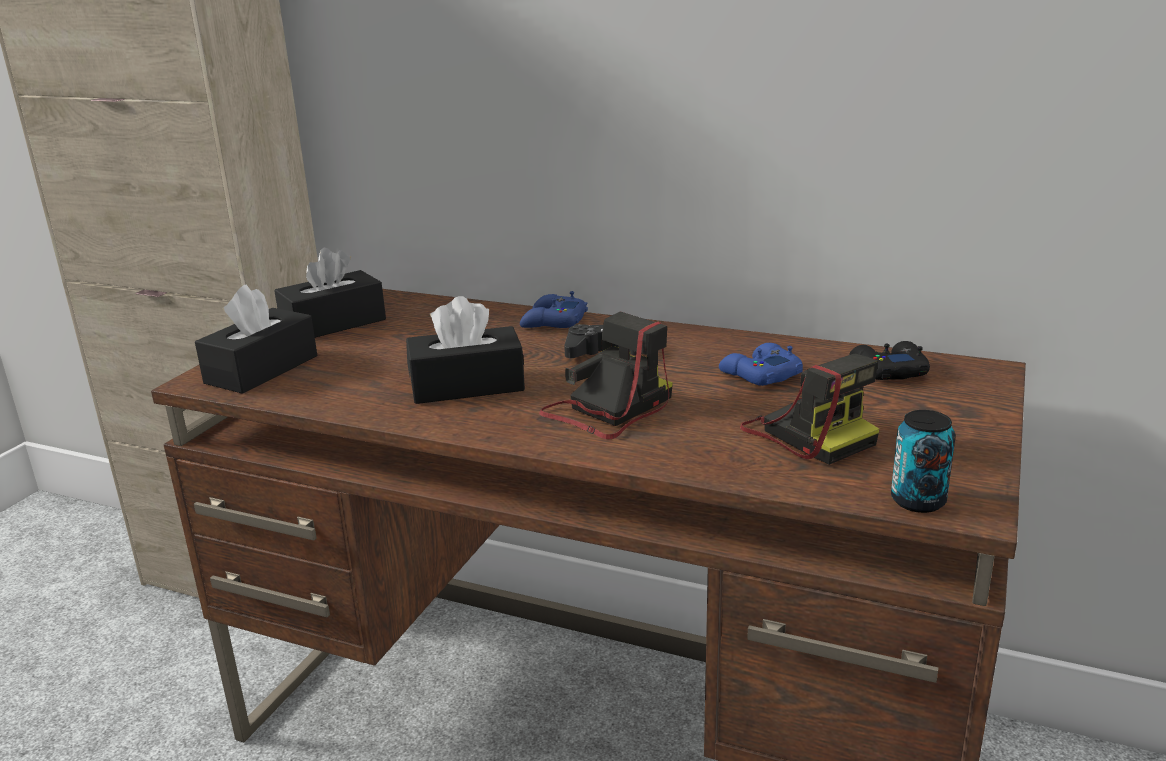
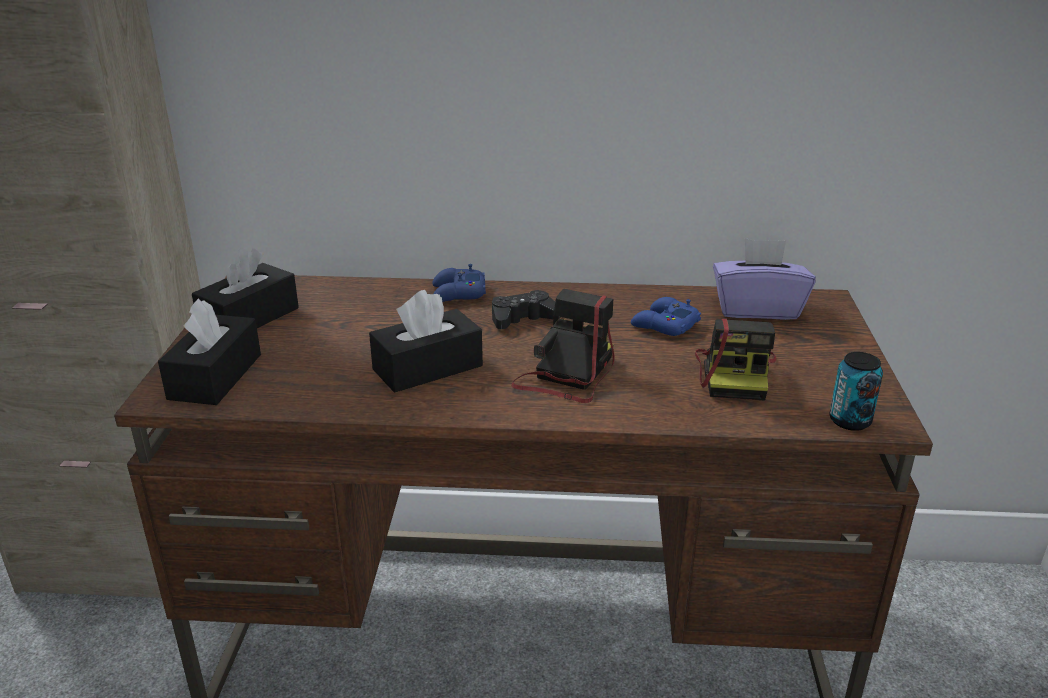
camera: 20 degrees left, 5 degrees up
(807, 433) = (735, 374): camera -> camera turned 60 degrees clockwise
(887, 370) = (757, 309): black game controller -> purple tissue box

